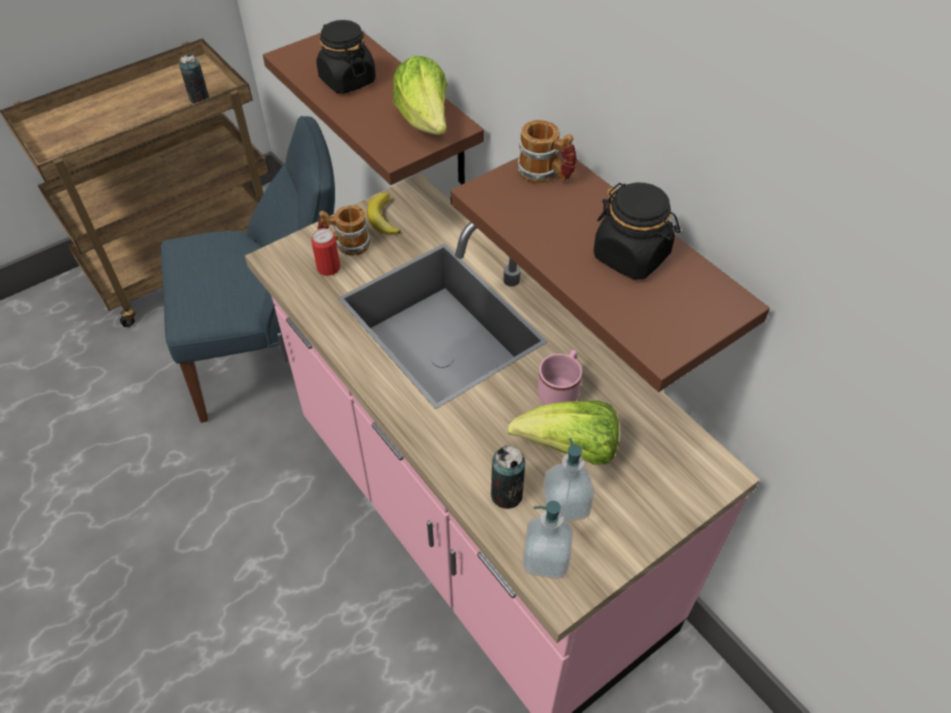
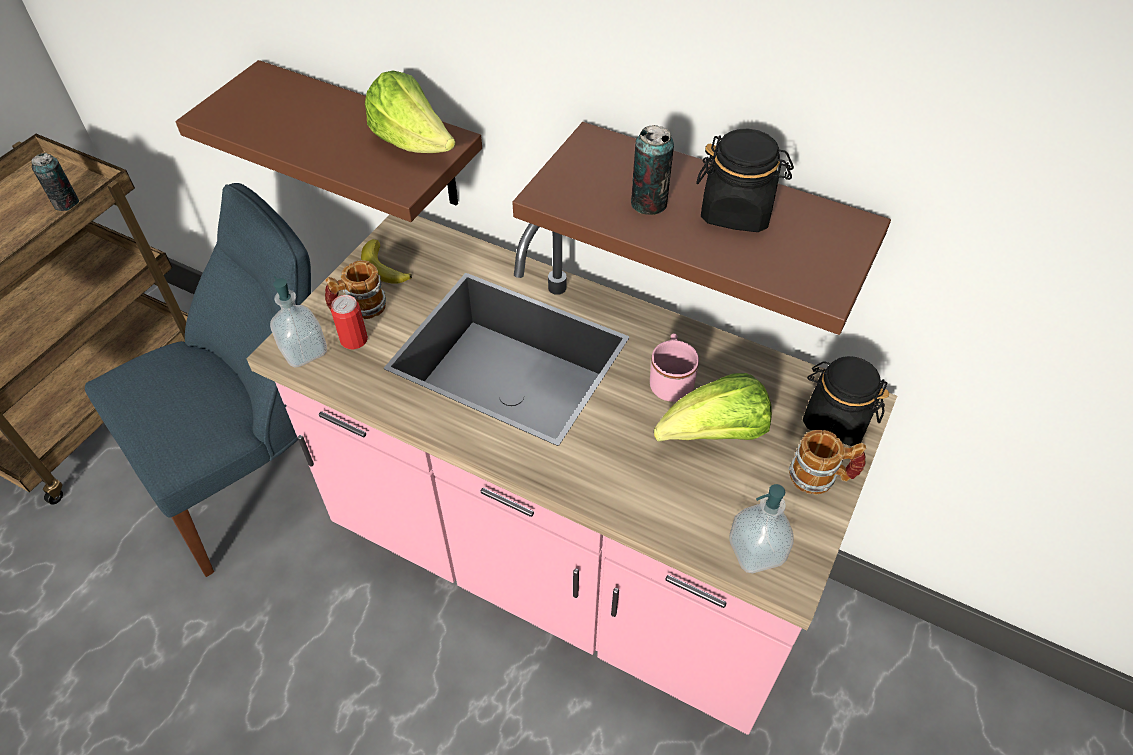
camera: 25 degrees left, 0 degrees up
(347, 80) = (296, 123): black jar -> black jar (836, 419)
(506, 495) = (681, 504): can -> can (648, 203)
(545, 174) = (600, 157): mug -> mug (821, 477)
(566, 505) = (743, 490): soap dispenser -> soap dispenser (304, 351)

